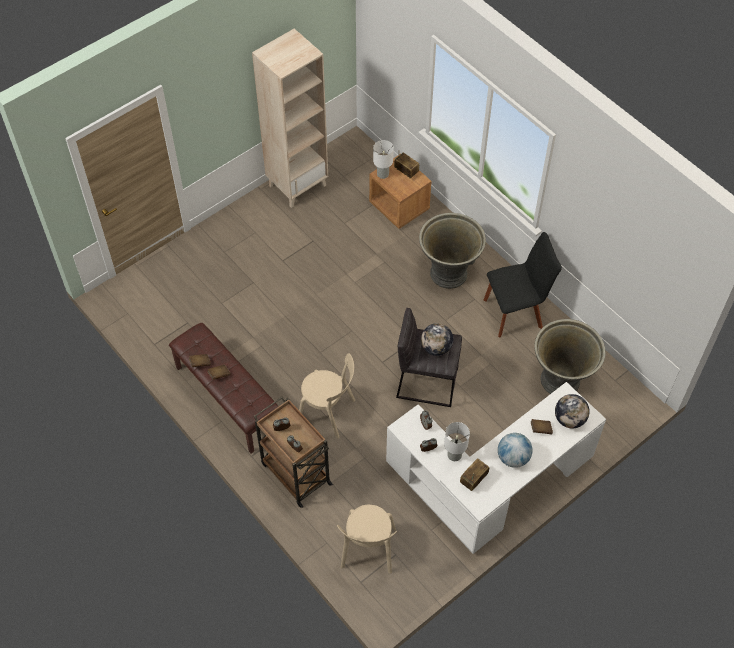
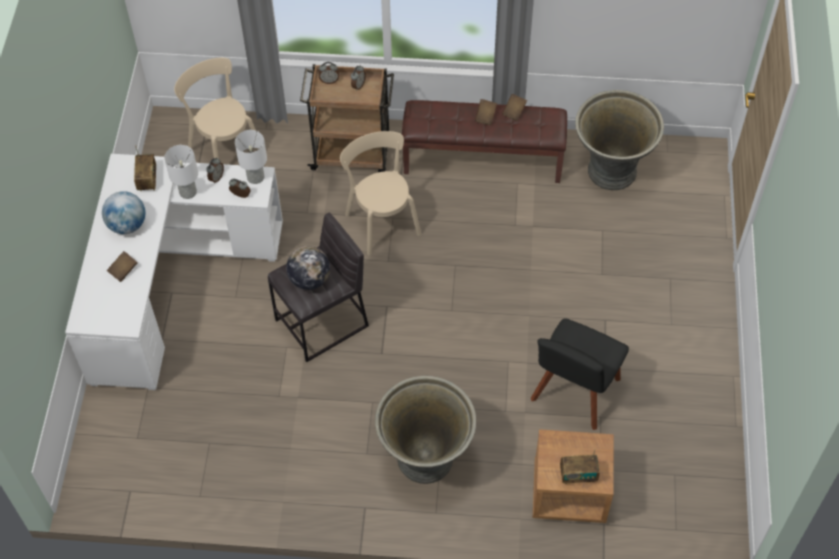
camera: 135 degrees right, 0 degrees up
(297, 185) = (705, 416): beige bookcase -> none
(329, 413) = (381, 221): beige chair -> beige chair turned 90 degrees clockwise
(383, 174) = (598, 447): white table lamp -> white table lamp (255, 177)
(516, 312) = (308, 477): black chair -> black chair (574, 393)
(561, 380) = (188, 441): grey planter -> grey planter (611, 172)
(569, 419) = (102, 302): globe -> none

